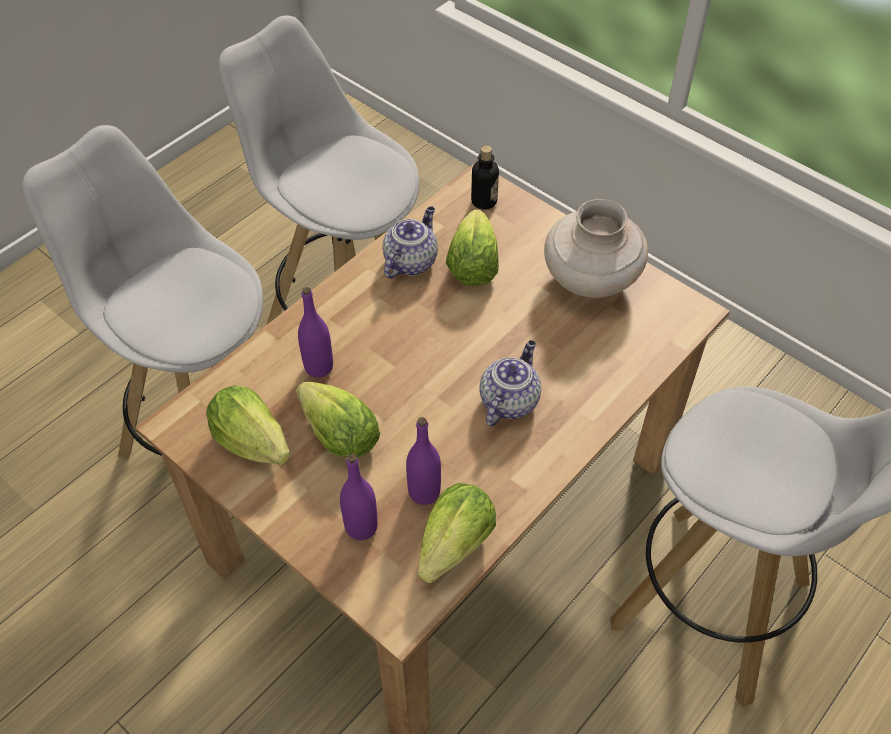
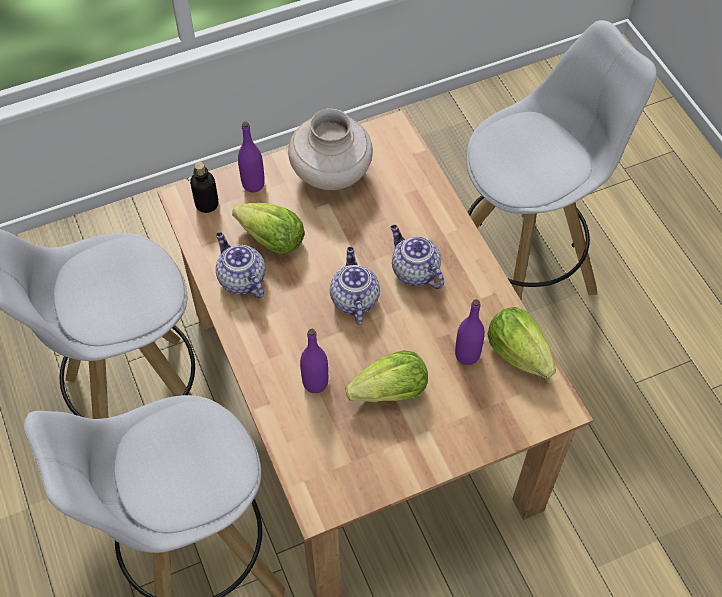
camera: 65 degrees left, 5 degrees up
(252, 441) = (364, 454): lettuce -> none
(361, 527) = (478, 406): purple bottle -> purple bottle (253, 184)
(440, 360) = (354, 299): none -> teapot

